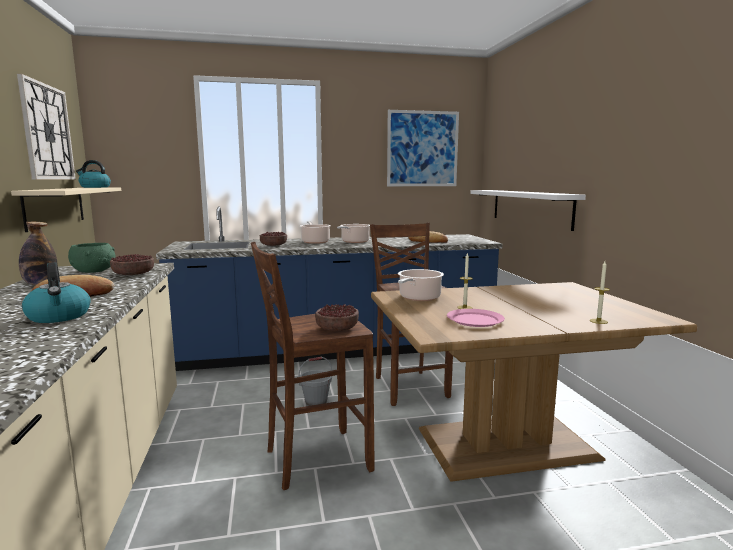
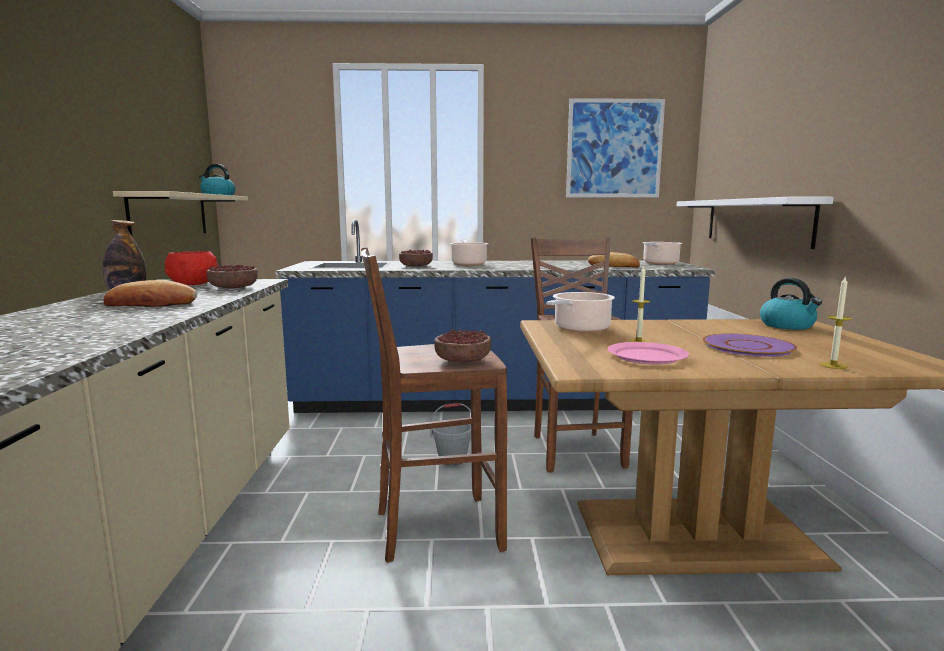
camera: 10 degrees right, 0 degrees up
(47, 132) = (163, 129): wall clock -> none
(59, 316) = (116, 322): kettle -> kettle (788, 325)
(94, 271) = (194, 284): green bowl -> red bowl
(354, 242) = (517, 264): cooking pot -> cooking pot (659, 263)
(540, 308) = (748, 347): none -> purple plate

